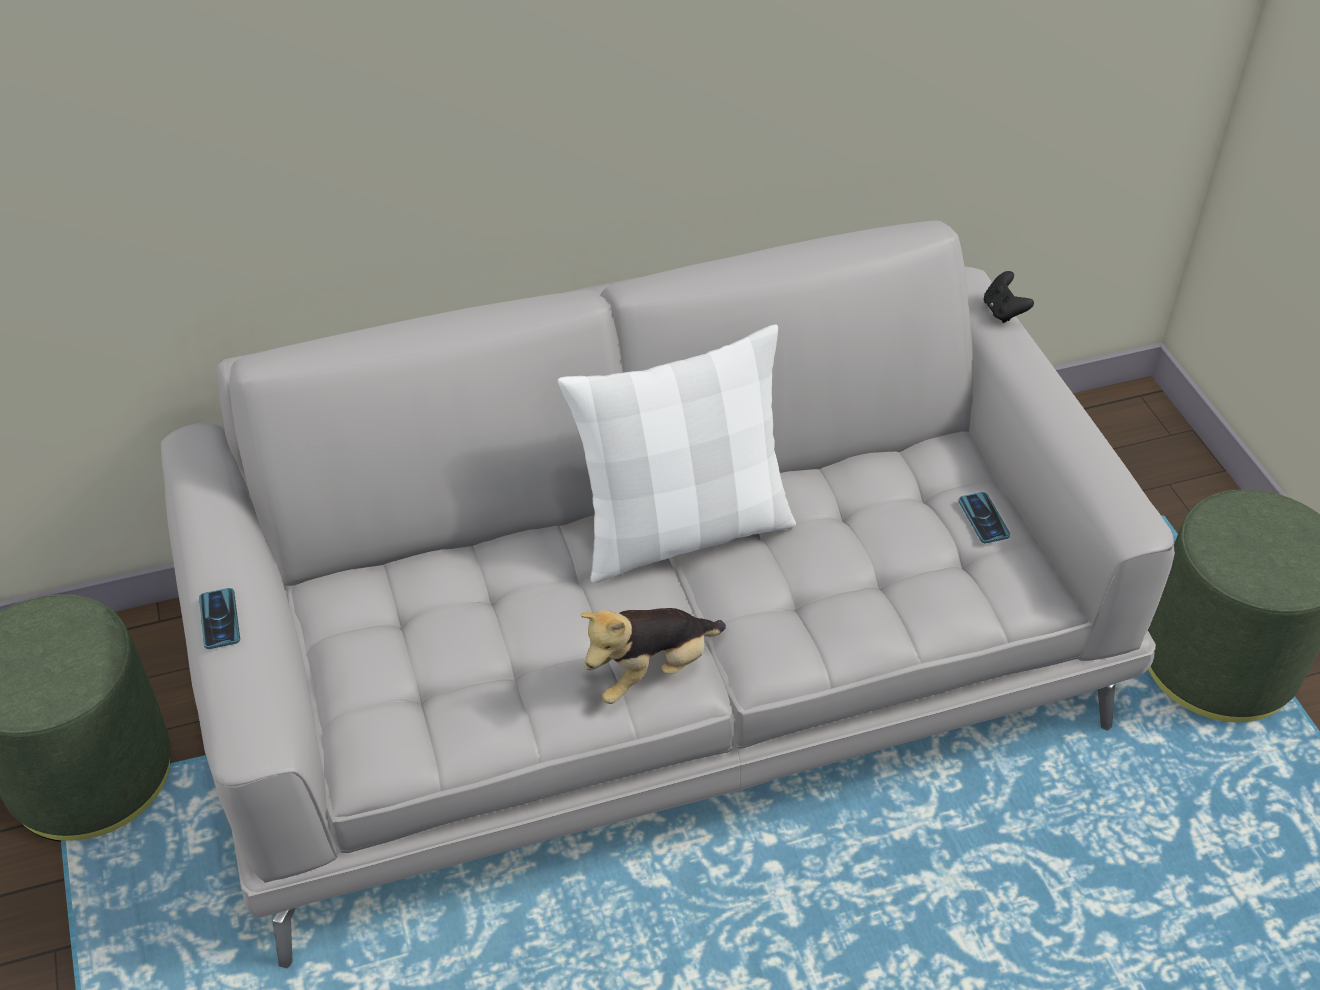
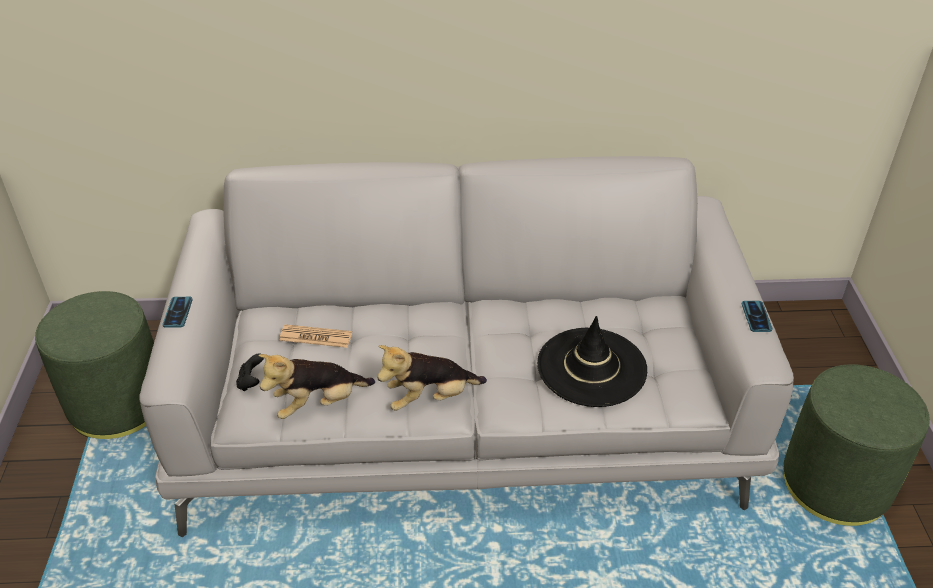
camera: 15 degrees right, 5 degrees down
(436, 608) = (316, 337): none -> newspaper
(483, 717) = (318, 404): none -> plush toy
(683, 531) = (481, 322): white pillow -> none
(873, 573) = (591, 367): none -> black hat
(983, 518) = (675, 348): phone -> phone (756, 317)
(1003, 311) = (723, 224): black game controller -> black game controller (251, 382)

